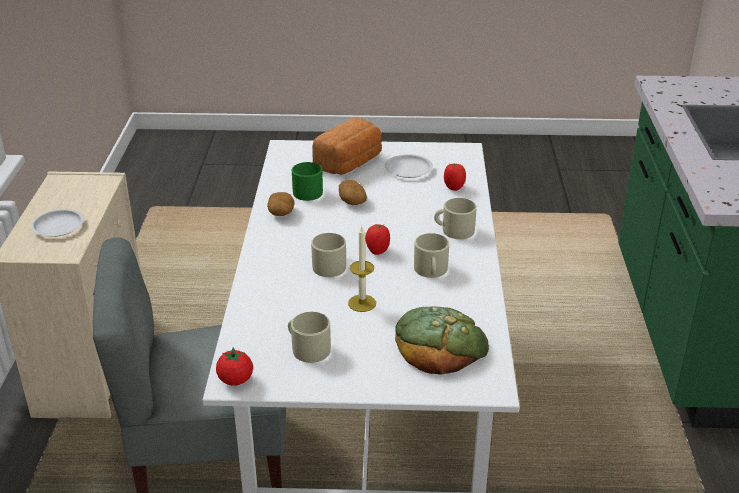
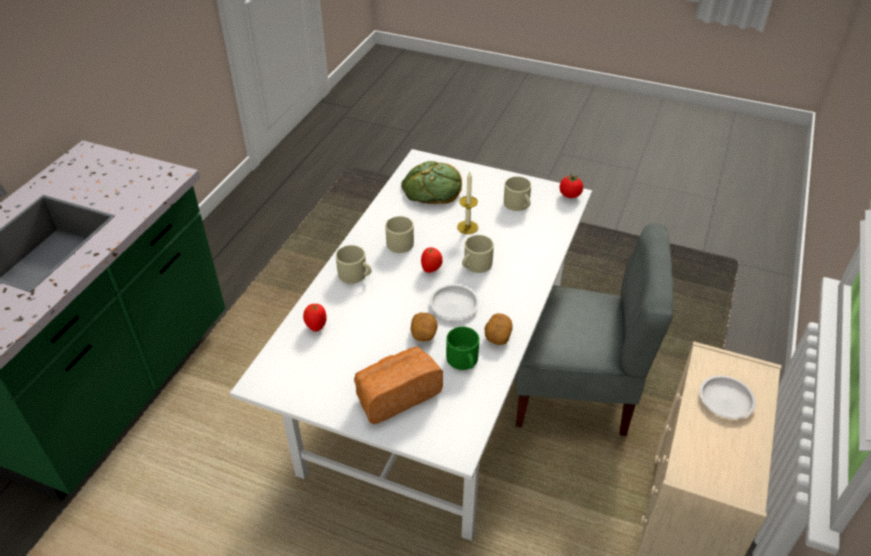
camera: 160 degrees left, 10 degrees up
(408, 169) = (341, 366): white plate -> white plate (454, 305)

